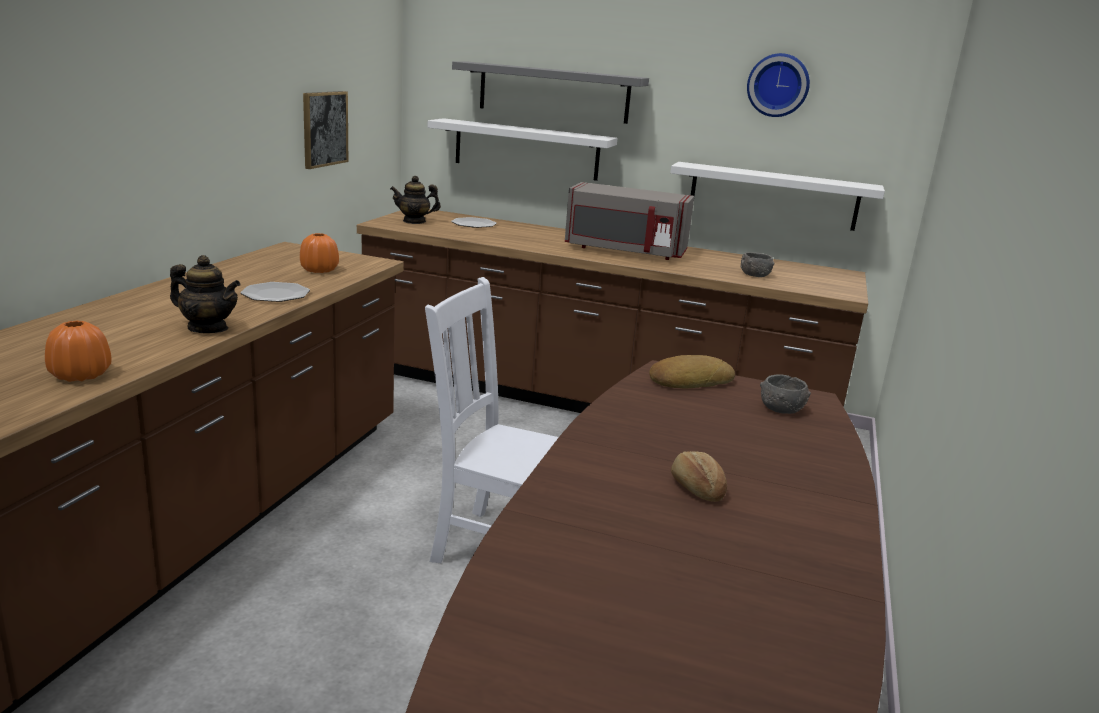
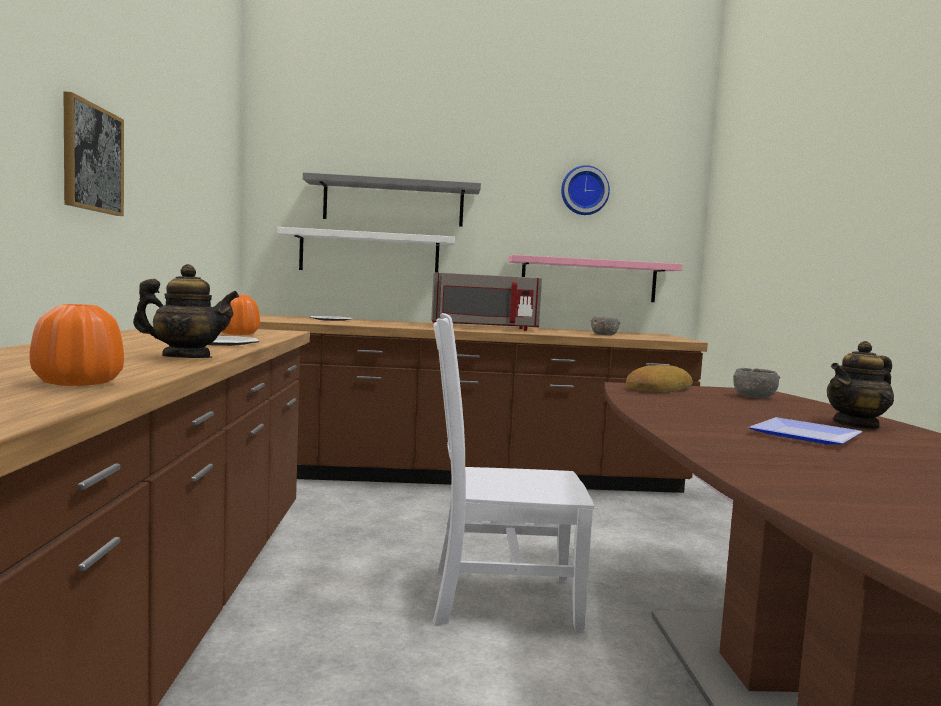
camera: 20 degrees left, 15 degrees down
(324, 129) = (193, 219): picture -> picture (92, 158)
(414, 221) = (274, 318): teapot -> teapot (857, 425)
(695, 489) = (809, 436): bread -> plate
(773, 196) = (589, 279): white shelf -> pink shelf

